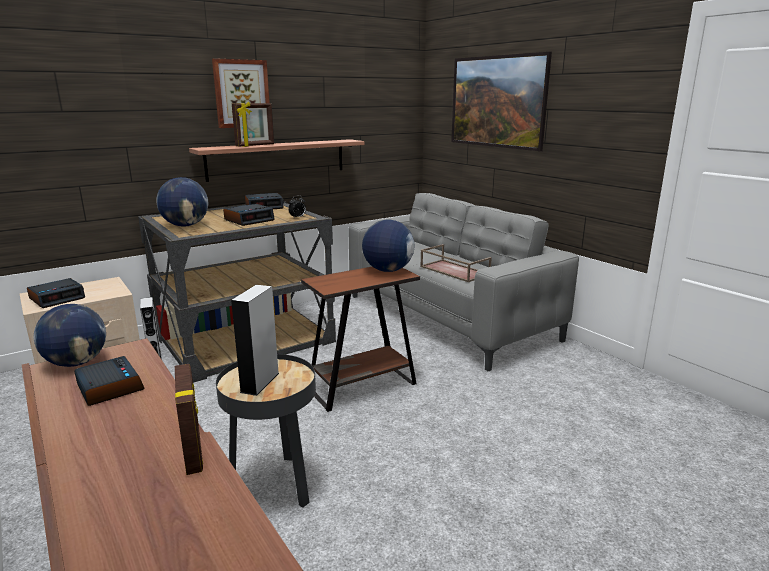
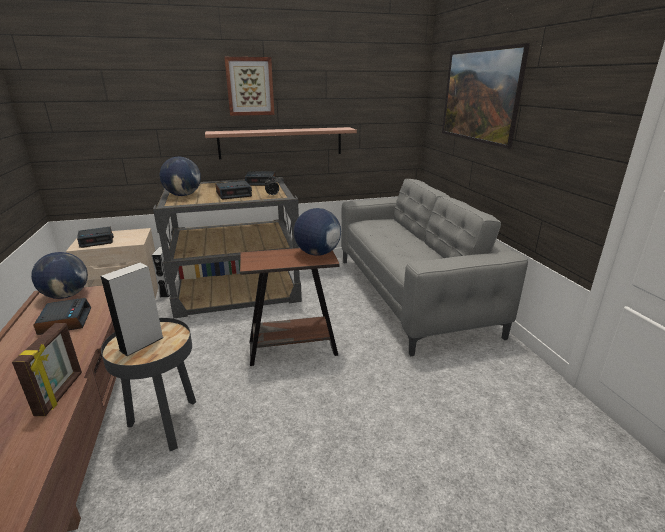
camera: 20 degrees right, 5 degrees up
(255, 145) = (257, 131): picture frame -> none
(453, 270) = (404, 256): brown tray -> none

